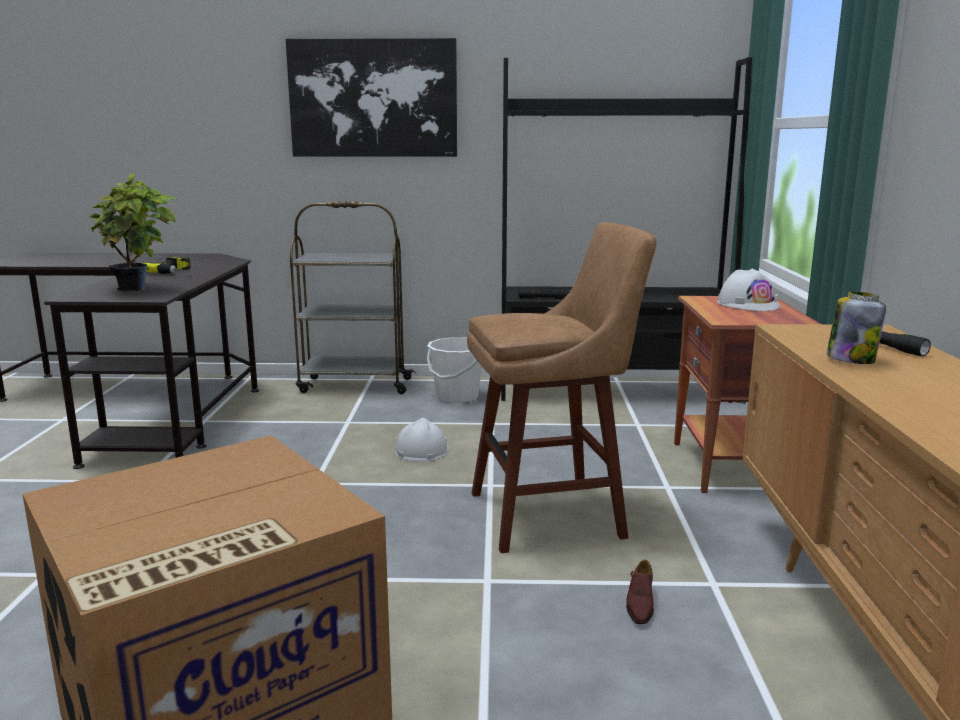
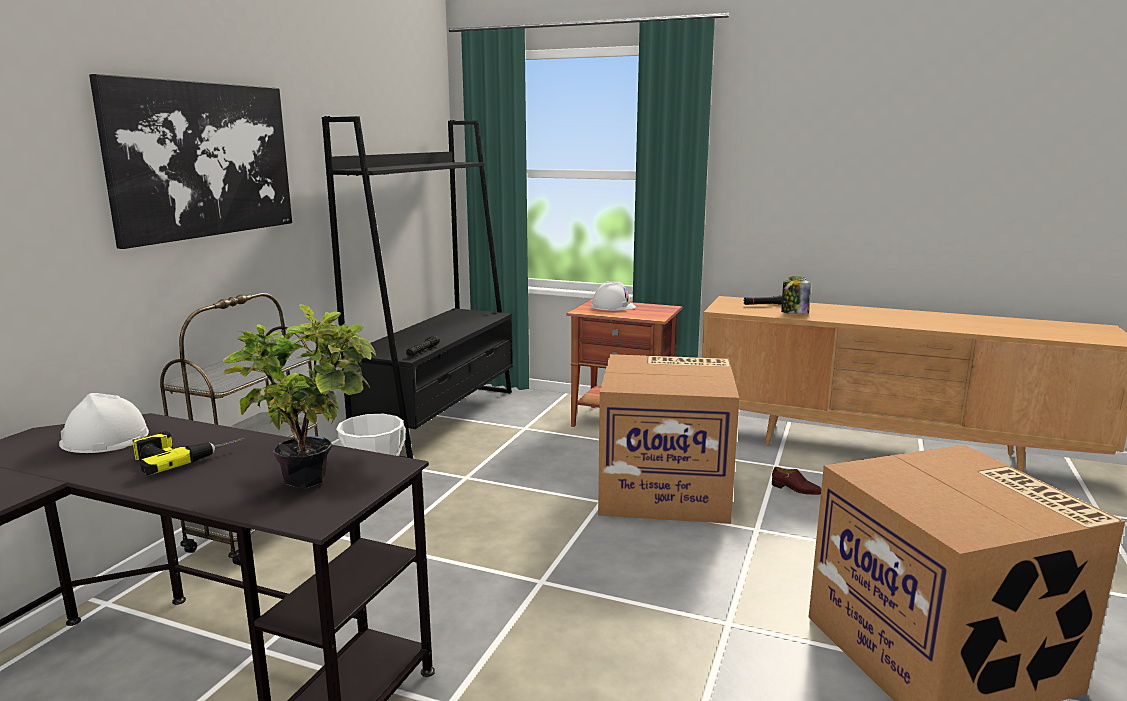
camera: 70 degrees left, 0 degrees up
(421, 450) = (503, 518): white hard hat -> white hard hat (104, 438)
(552, 514) = (666, 489): brown stool -> cardboard box

